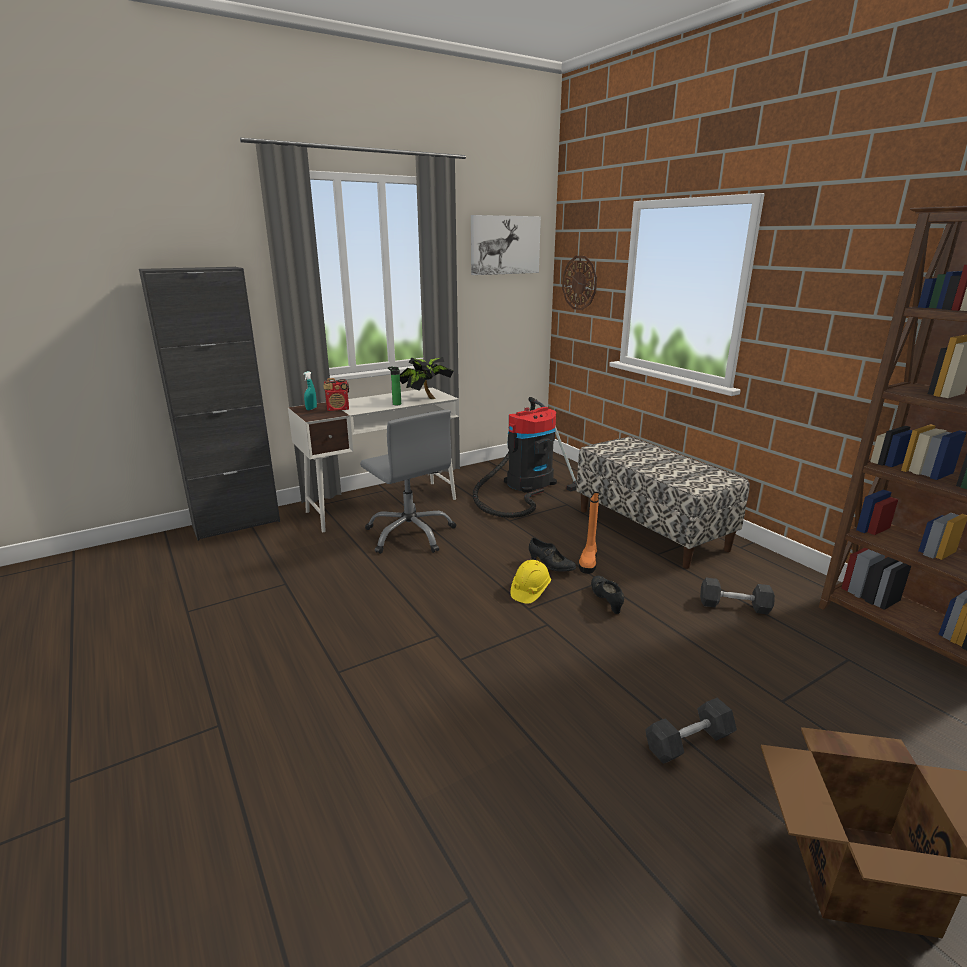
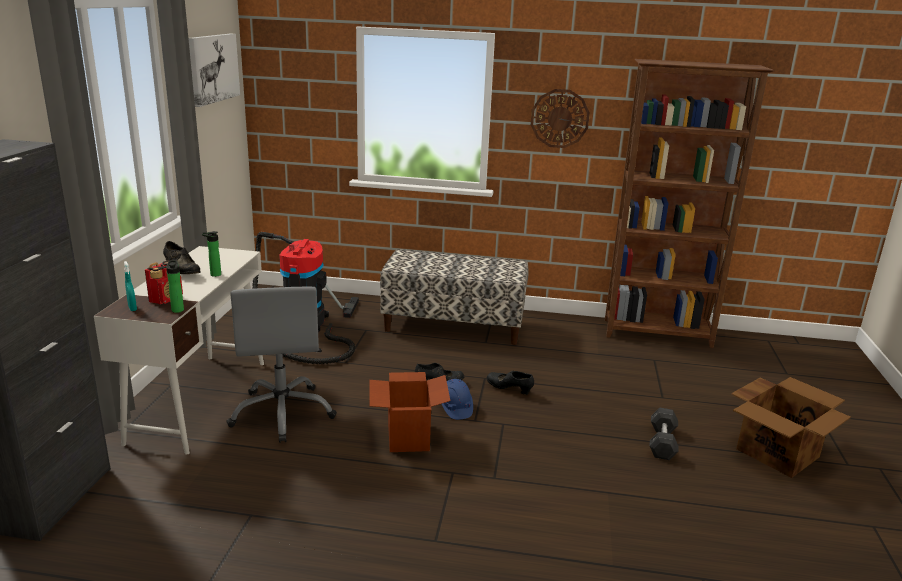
camera: 50 degrees left, 0 degrees up
(328, 416) = (177, 309): none -> bottle
(383, 398) = (182, 272): none -> black shoe
(410, 534) = (283, 413): grey office chair -> grey office chair turned 75 degrees clockwise
(425, 399) = (229, 260): potted plant -> none
(455, 591) = (408, 437): none -> cardboard box
(530, 591) = (455, 408): yellow hard hat -> blue hard hat
(579, 283) = (289, 103): wall clock -> wall clock (559, 118)
(588, 561) = (455, 368): orange boot -> none
(734, 606) = (572, 356): grey dumbbell -> none

